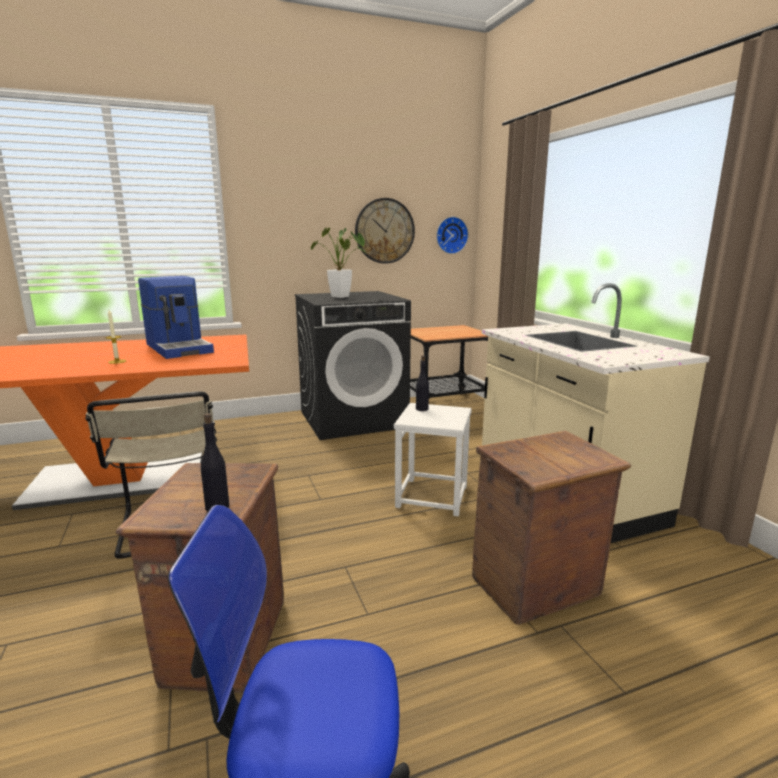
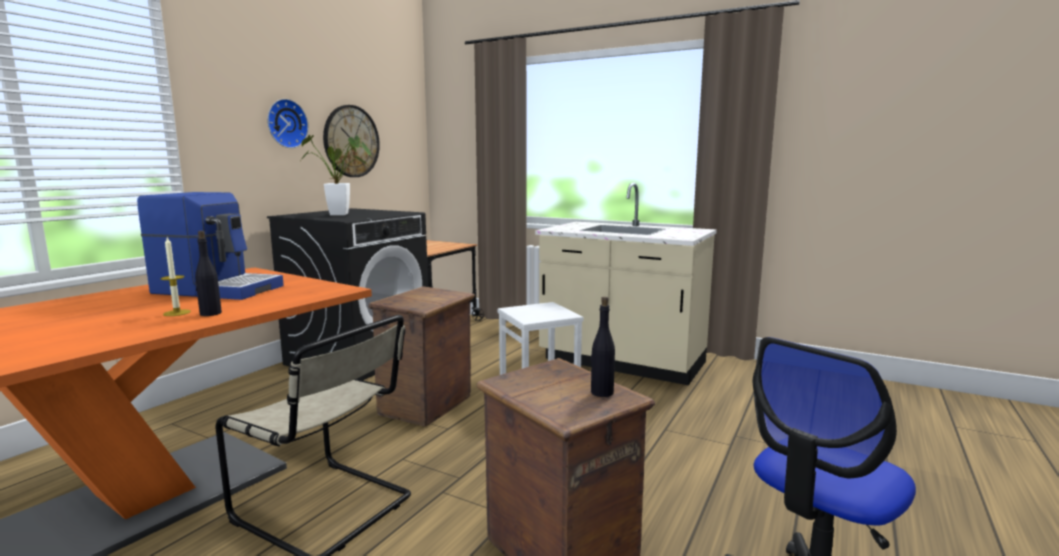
camera: 40 degrees left, 5 degrees down
(421, 409) = (519, 310): black bottle -> black bottle (210, 313)
(451, 235) = (407, 147): wall clock -> wall clock (285, 123)
(537, 587) = (693, 421): crate -> crate (427, 405)

